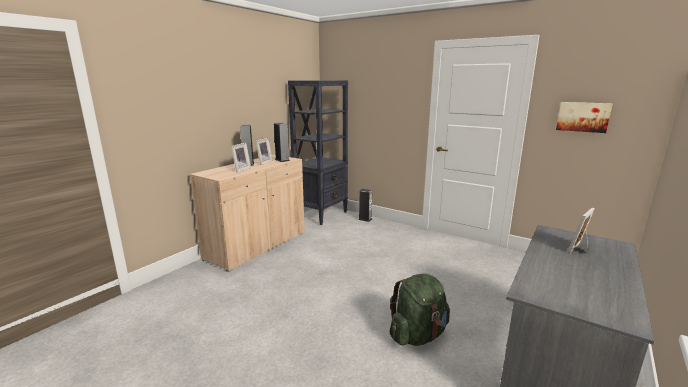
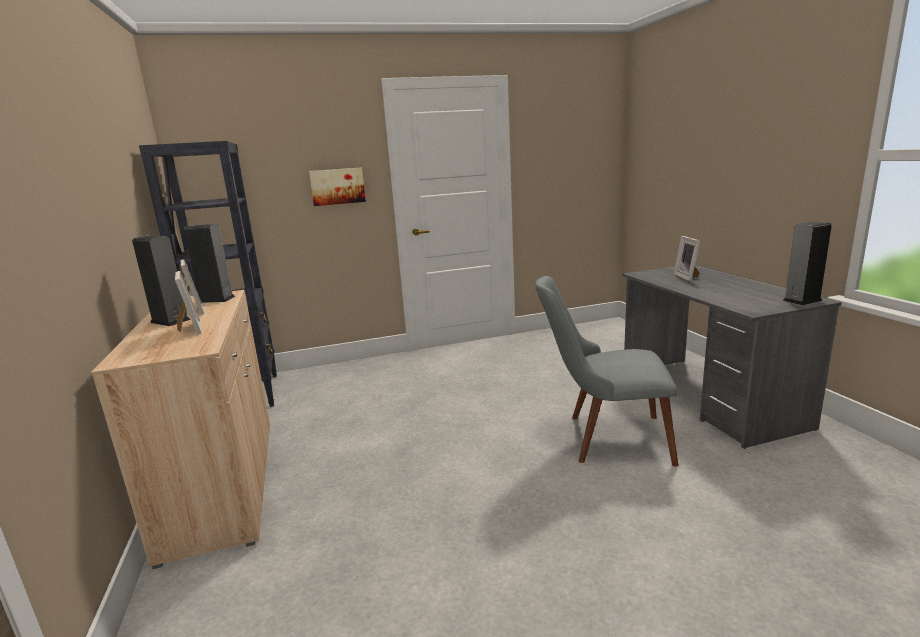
camera: 50 degrees left, 0 degrees up
(365, 219) = (322, 371): speaker -> speaker (802, 300)
(418, 335) = (603, 438): green backpack -> grey chair
(583, 117) = (561, 166): picture -> picture (337, 186)

